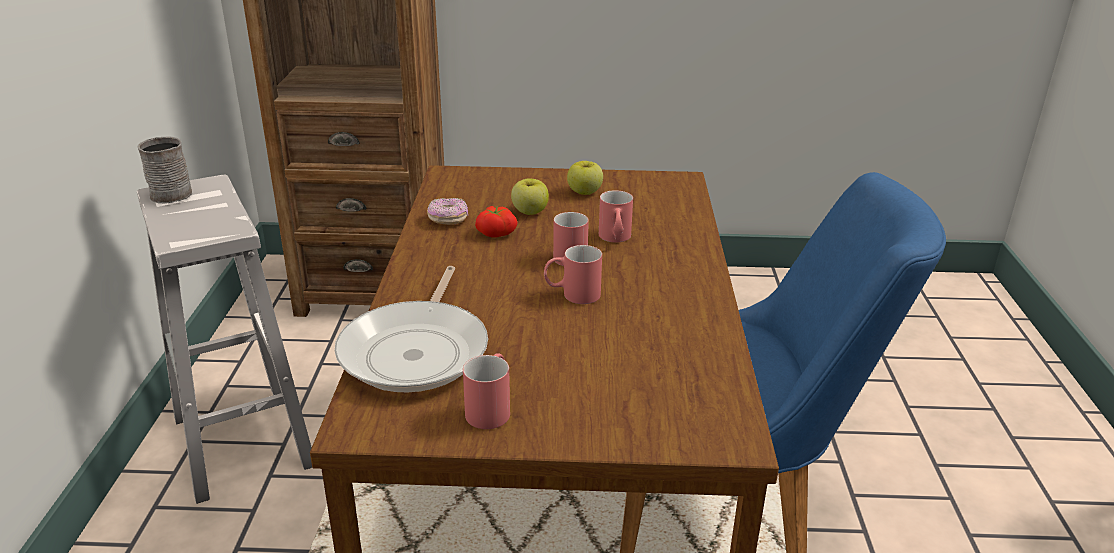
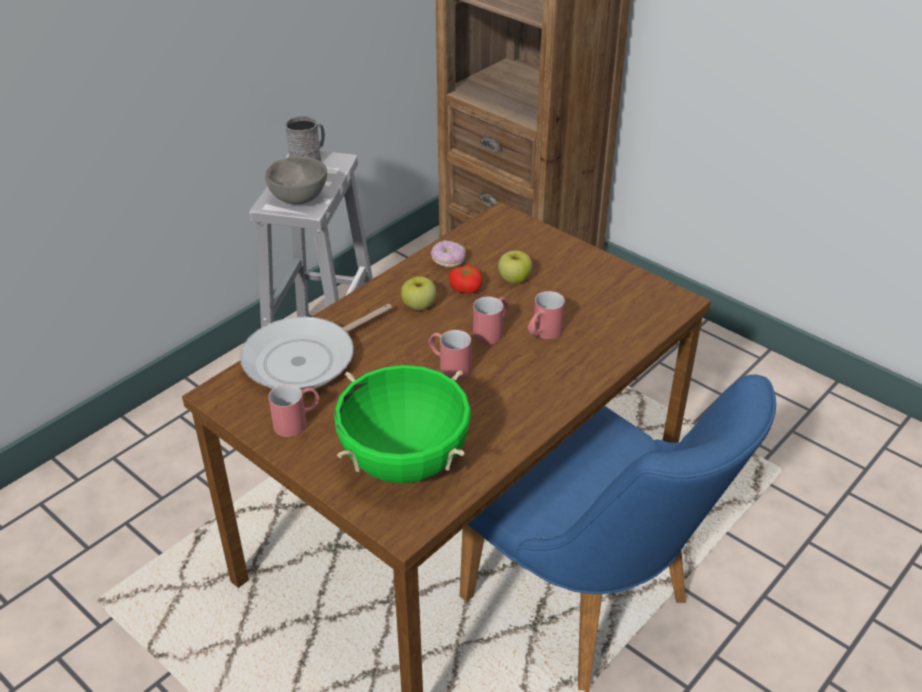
camera: 40 degrees right, 10 degrees up
(206, 225) = (298, 198): none -> grey bowl
(584, 192) = (579, 279): apple -> apple (419, 306)
(651, 387) = (404, 462): none -> green cooking pot

